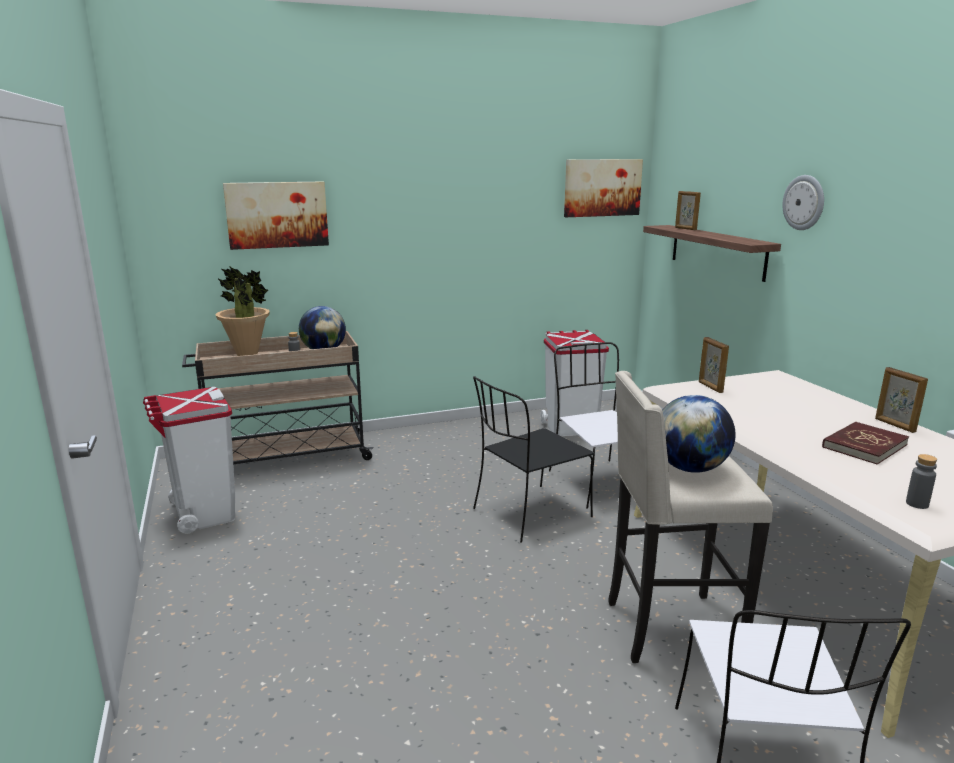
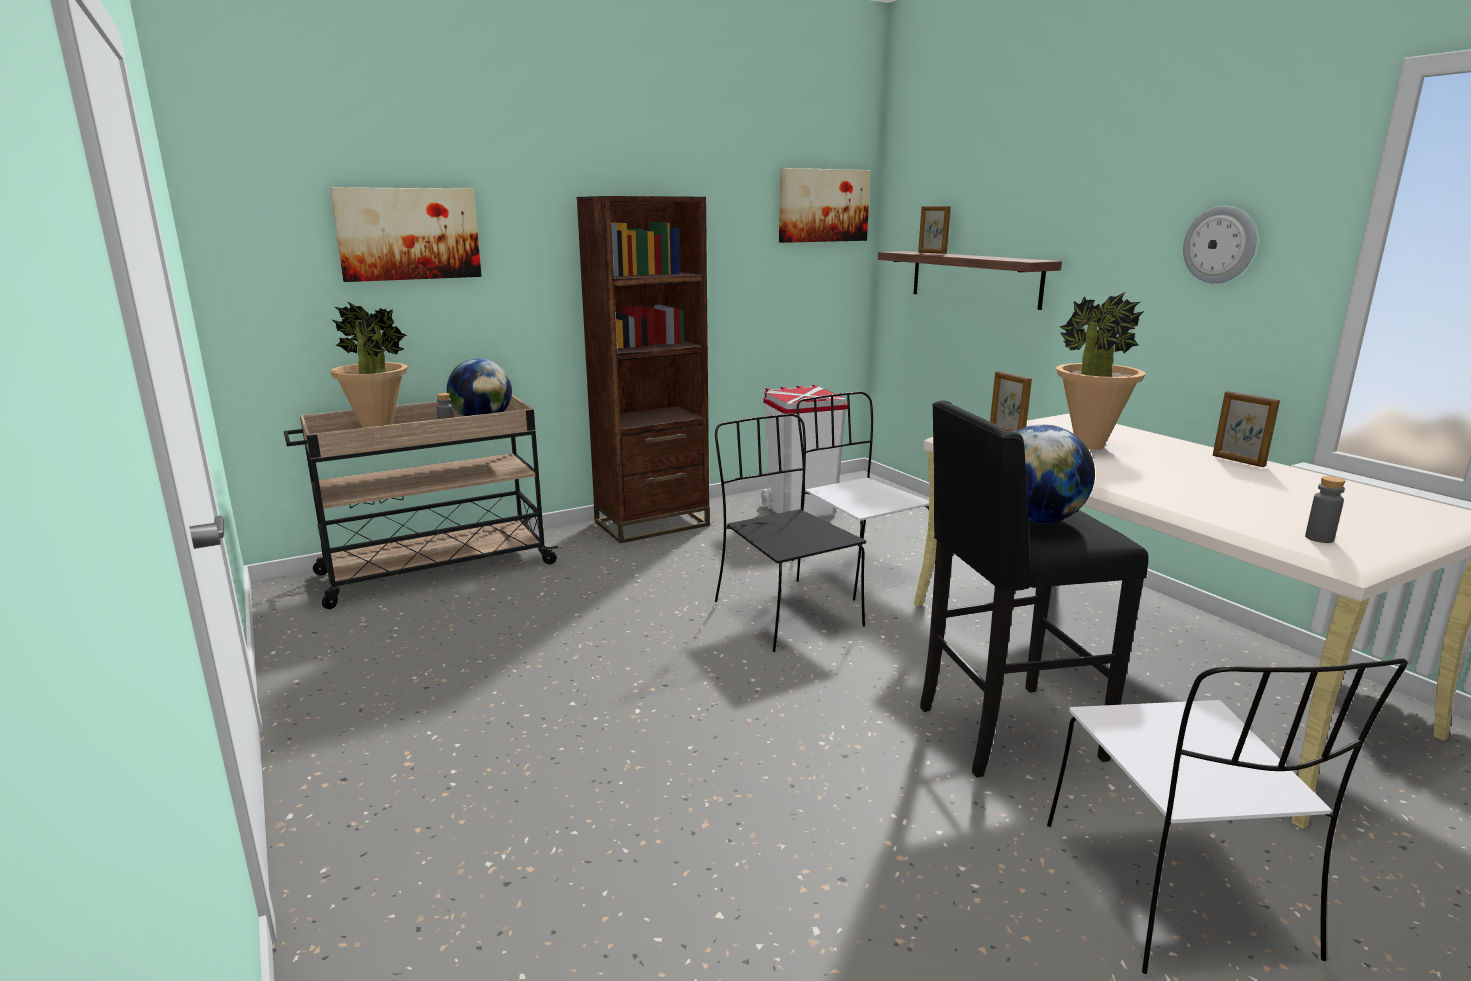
camera: 10 degrees left, 0 degrees up
(204, 514) = (336, 649): white trash can -> none
(451, 432) = (652, 523): none -> brown bookcase
(529, 514) = (784, 612): black chair -> black chair turned 105 degrees clockwise
(668, 629) = (1004, 733): beige stool -> black stool
(773, 403) = (1088, 446): none -> potted plant
(804, 202) = (1091, 208): wall clock -> wall clock (1220, 245)
(864, 446) = (1220, 483): red book -> none

